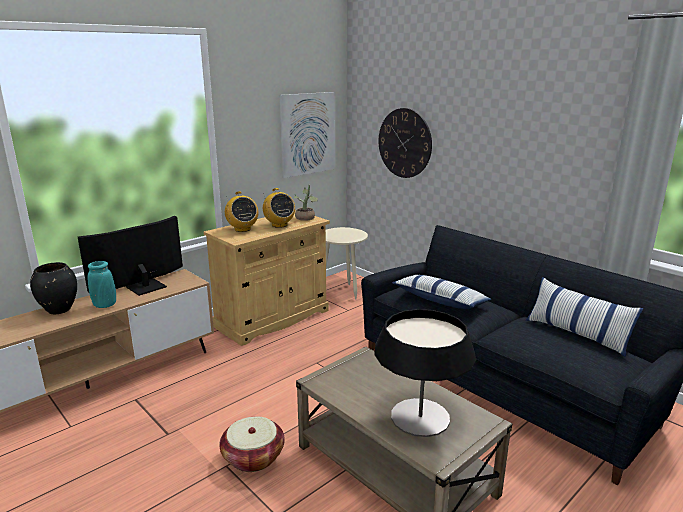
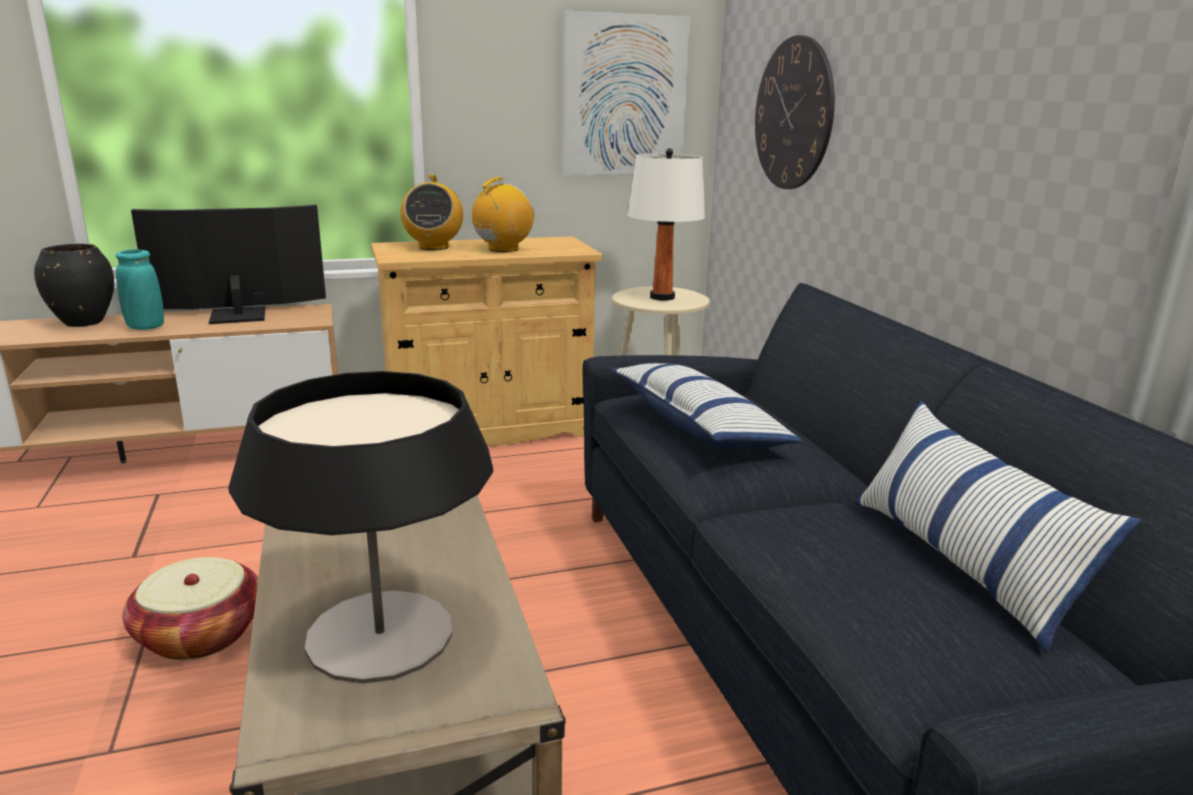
camera: 25 degrees right, 0 degrees up
(279, 225) = (503, 249): radio -> radio turned 135 degrees counterclockwise
(306, 218) = (565, 247): potted plant -> none
(345, 234) = (662, 297): none -> white table lamp

